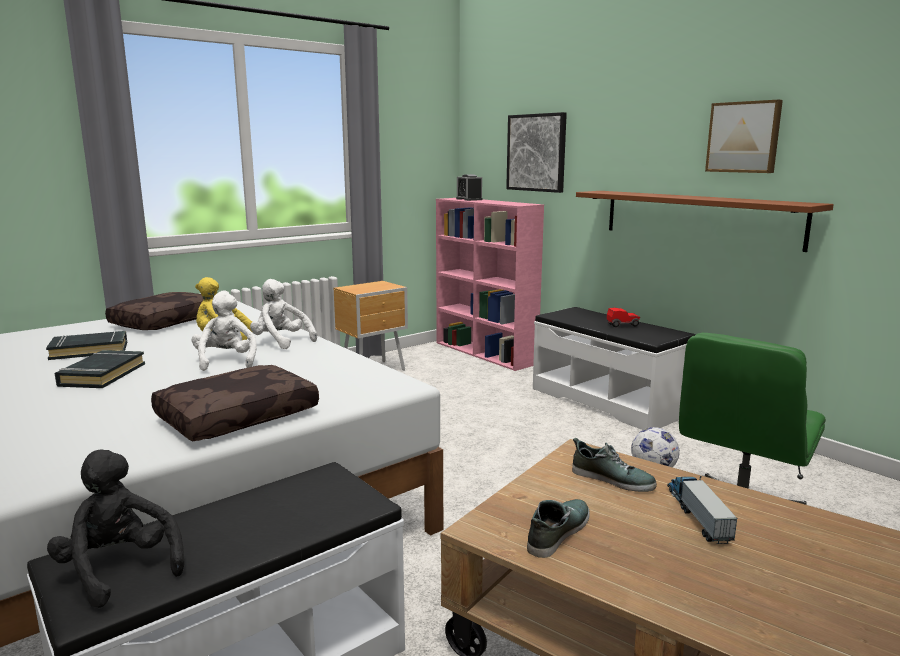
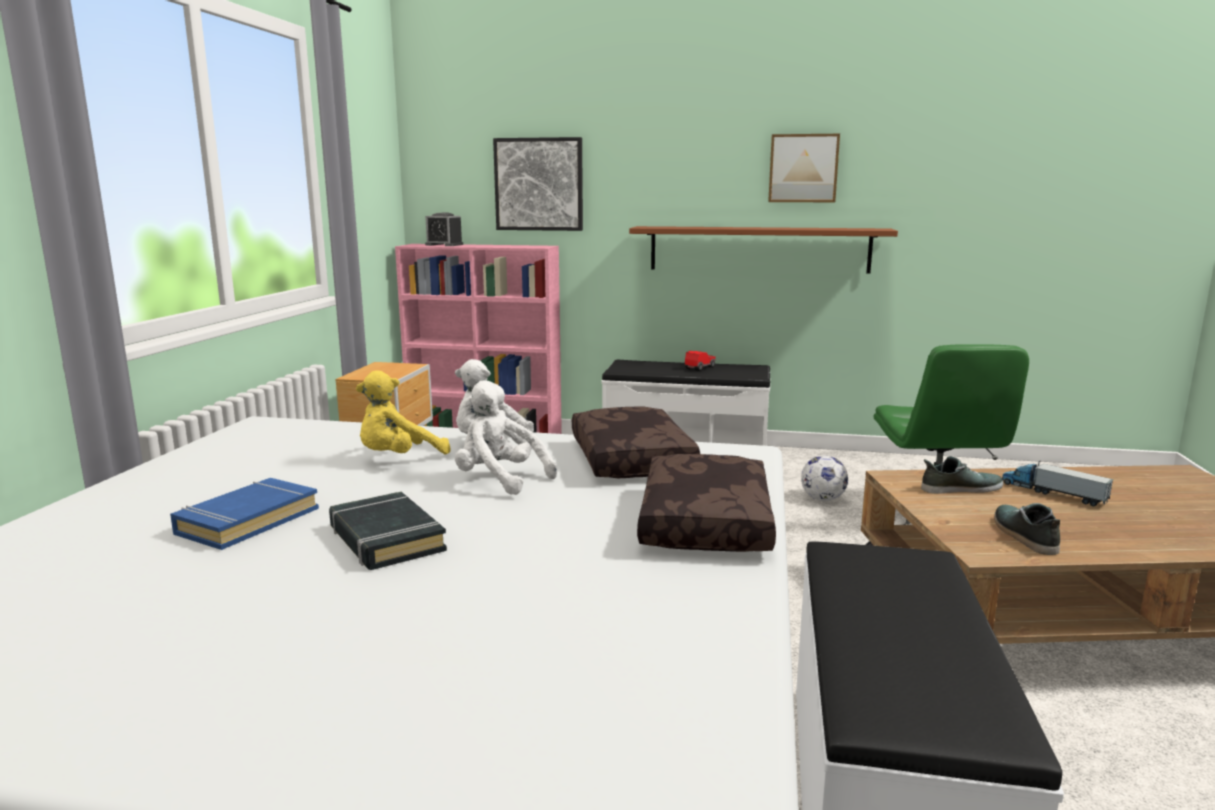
camera: 40 degrees left, 0 degrees up
(89, 350) = (247, 521): black book -> blue book
(119, 569) = (929, 696): black plush toy -> none
(164, 321) = (236, 461): brown pillow -> brown pillow (628, 459)

